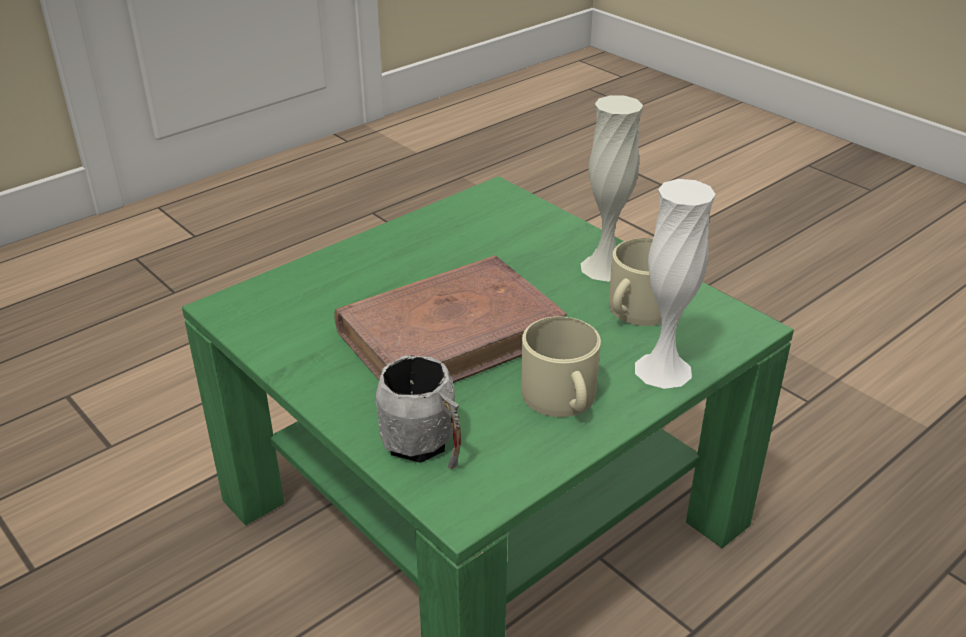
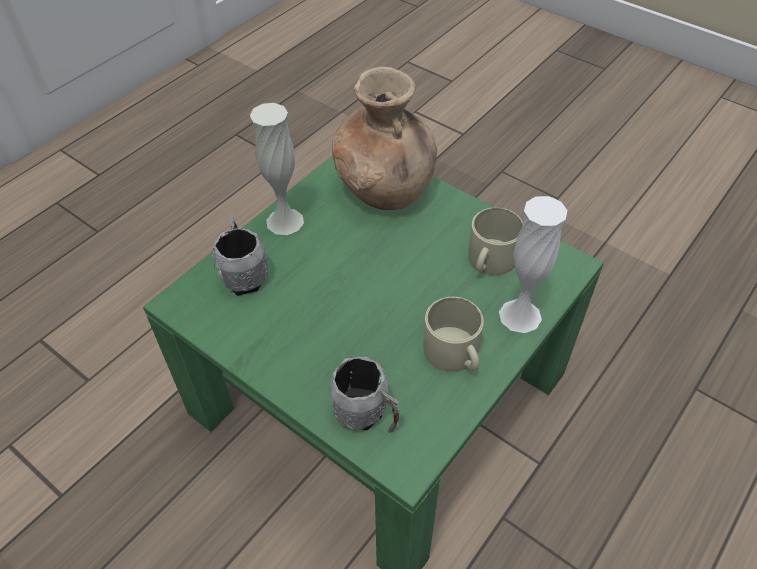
camera: 10 degrees left, 15 degrees up
(316, 289) = (244, 274): none -> grey mug
(452, 335) = (360, 305): brown book -> none
(520, 227) = (385, 189): none -> brown vase
(605, 267) = (457, 221): white vase -> white vase (285, 221)

